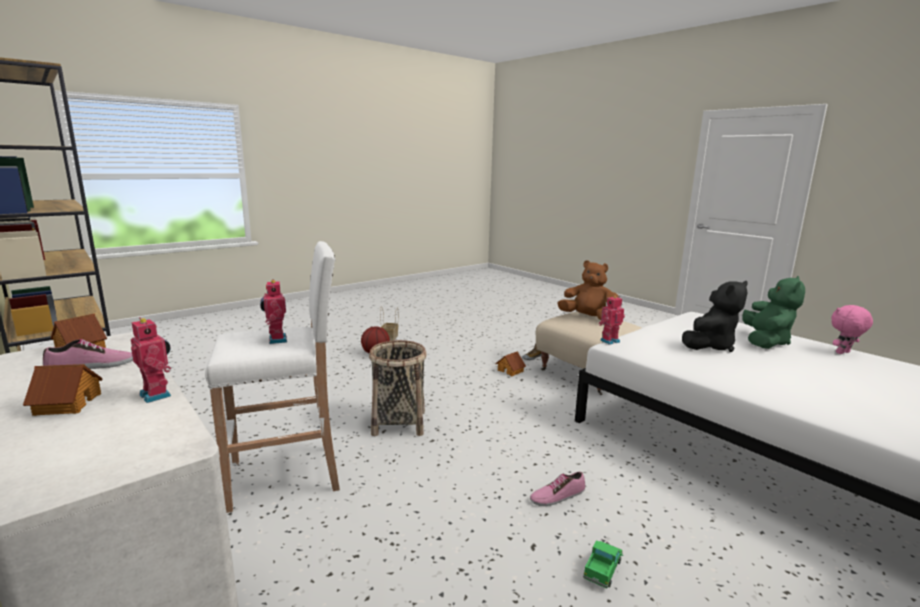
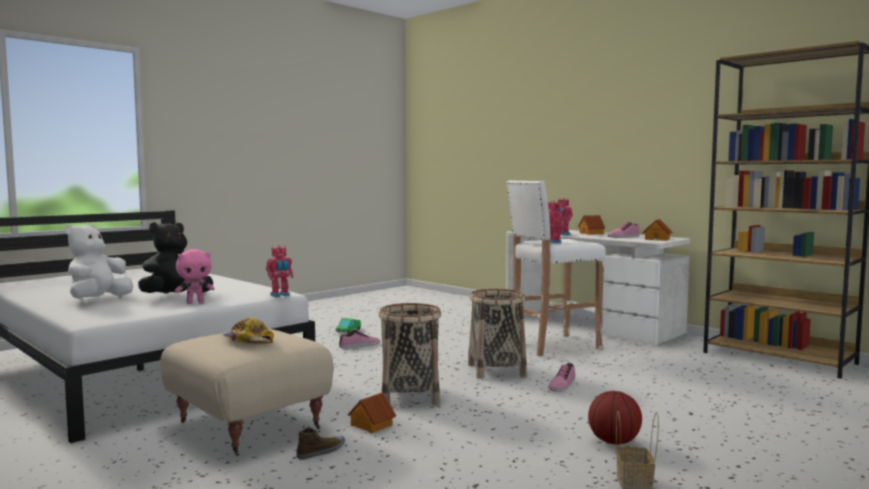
camera: 175 degrees right, 10 degrees down
(356, 398) = (562, 385): none -> shoe
(485, 394) = (410, 395): none -> basket
(588, 318) = (247, 341): brown plush toy -> cap
(765, 342) = (98, 300): green plush toy -> white plush toy
(843, 353) = (45, 295): pink plush toy -> pink plush toy (195, 302)

